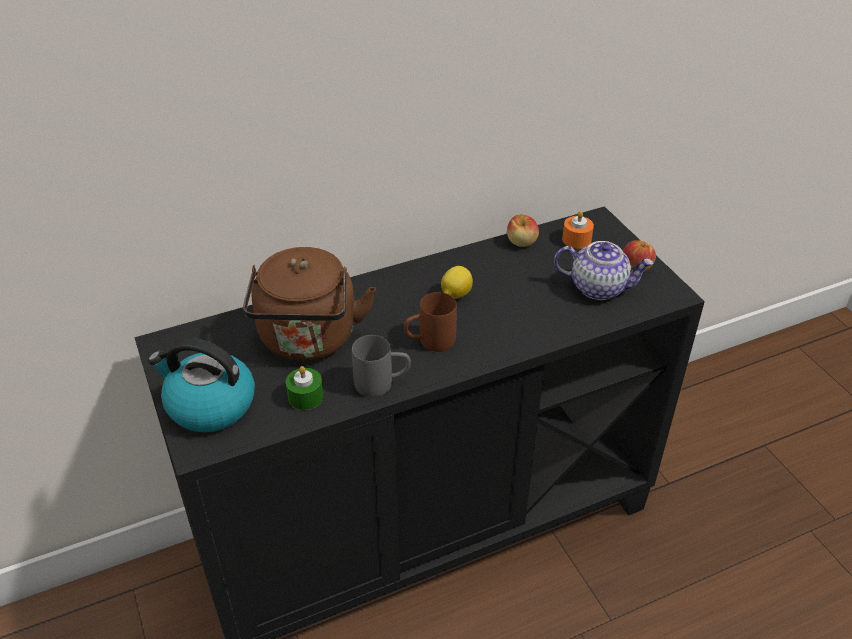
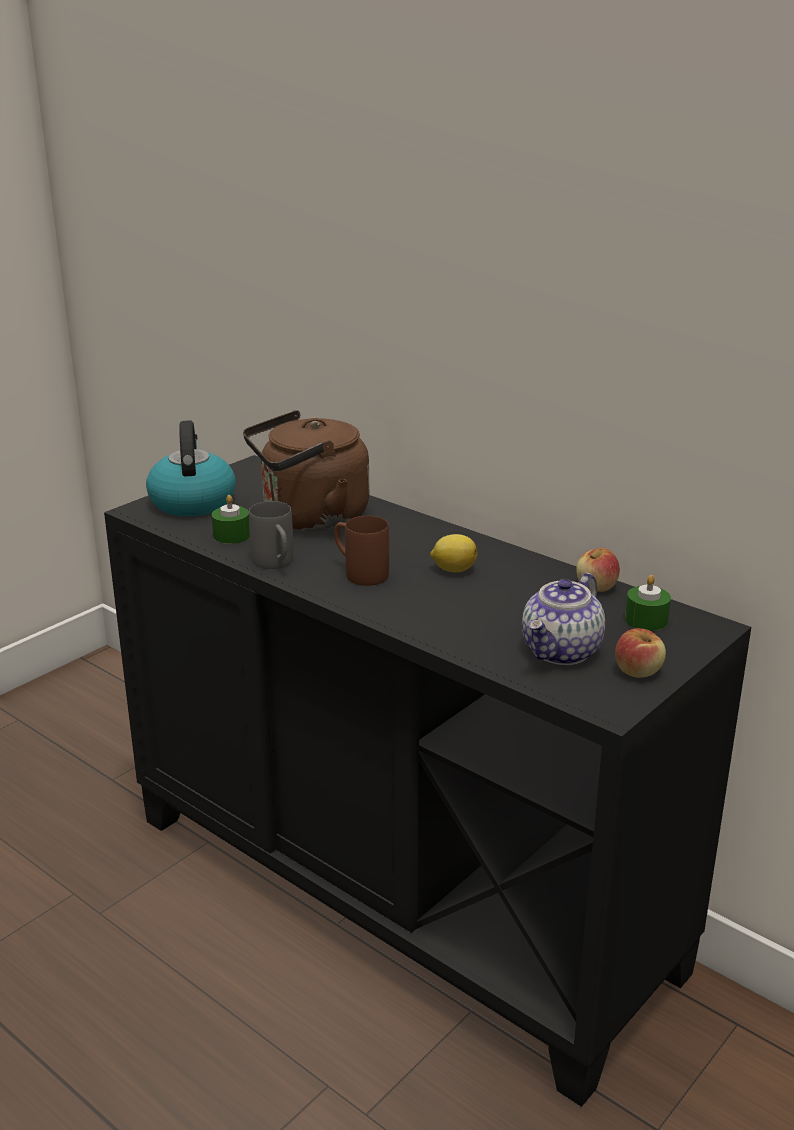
camera: 65 degrees right, 15 degrees down
(576, 240) = (646, 620): orange candle -> green candle
(599, 287) = (562, 652): teapot -> teapot turned 45 degrees clockwise

